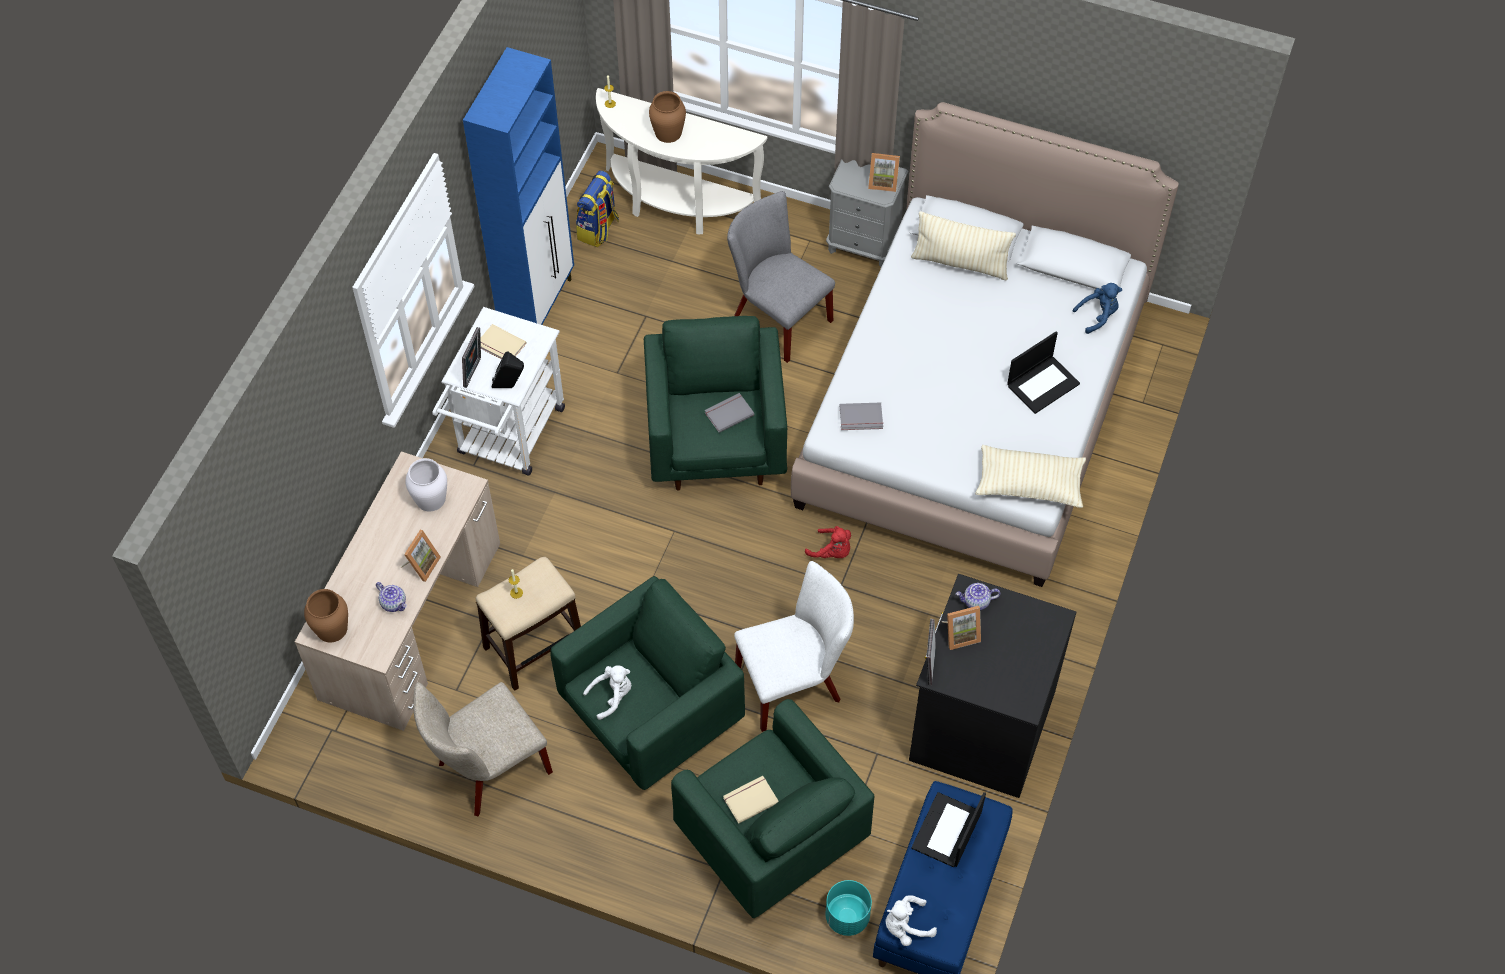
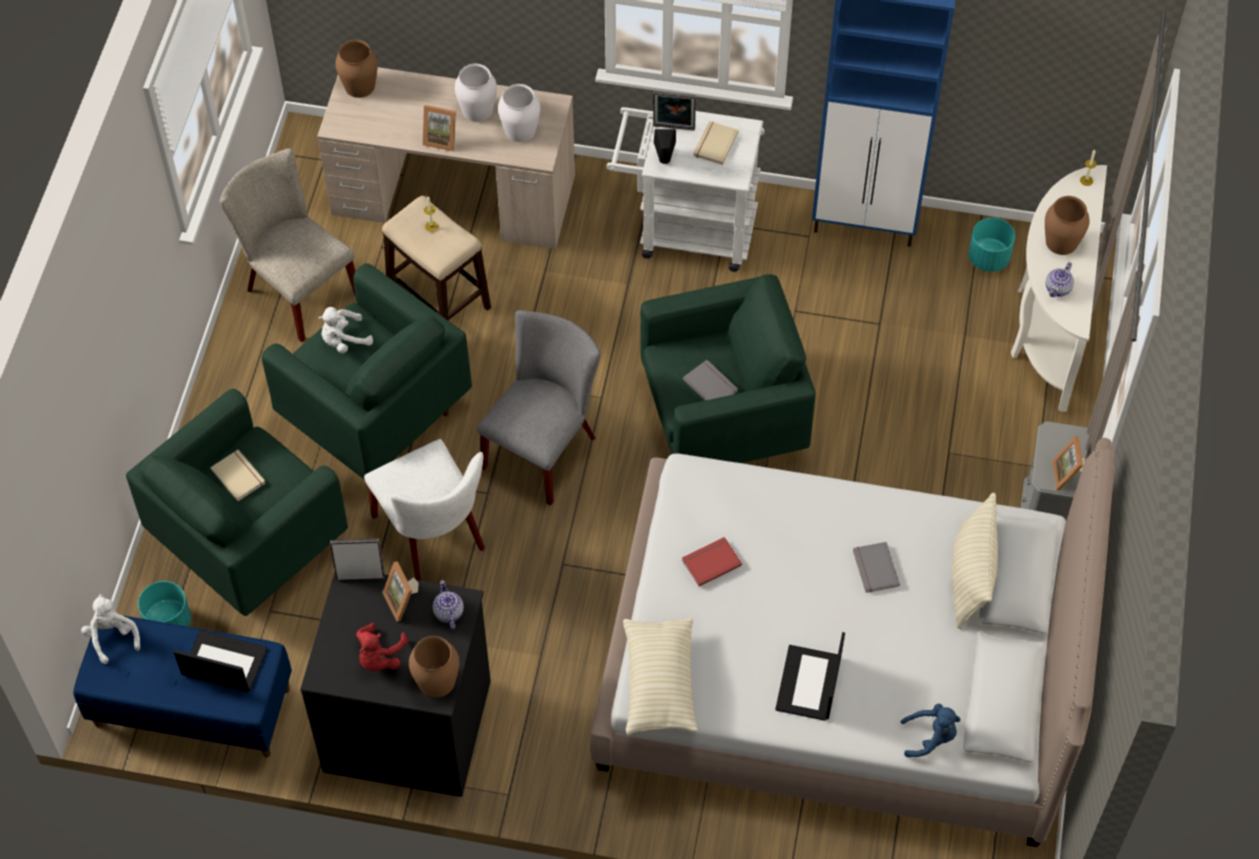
camera: 80 degrees right, 0 degrees up
(394, 530) = (478, 109): none -> white vase
(394, 603) = (395, 126): teapot -> teapot (1058, 289)
(598, 229) = (988, 258): backpack -> turquoise planter
(612, 696) = (344, 340): white plush toy -> white plush toy turned 105 degrees clockwise
(776, 317) = (913, 449): grey chair -> grey chair (544, 447)
(832, 552) = (604, 549): red plush toy -> red plush toy (379, 657)
(861, 418) = (712, 499): grey book -> grey book (874, 569)
(921, 430) = (710, 561): none -> red book
(1042, 618) = (437, 680): none -> brown vase
(1043, 384) = (809, 684): laptop -> laptop turned 60 degrees clockwise
(1098, 316) = (930, 737): blue plush toy -> blue plush toy turned 60 degrees counterclockwise

